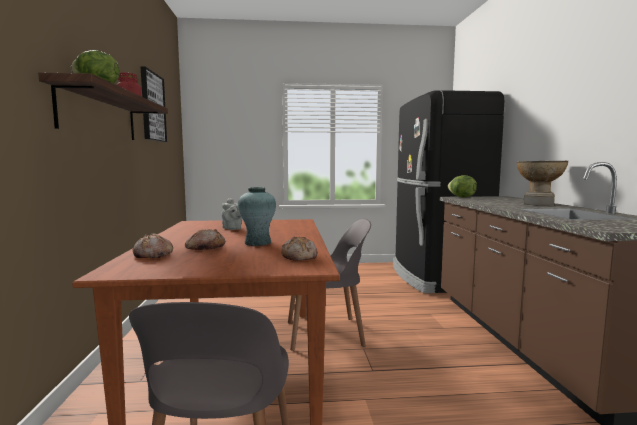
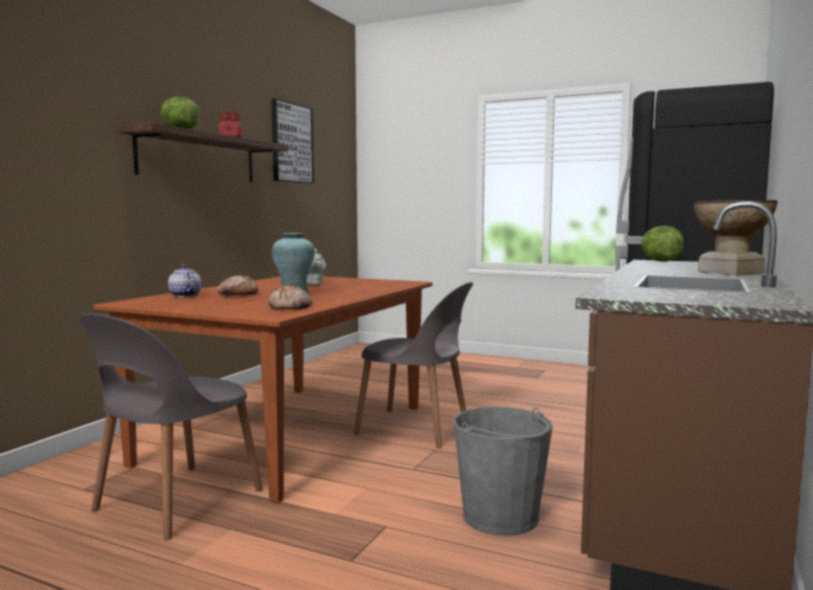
camera: 30 degrees right, 0 degrees up
(152, 255) = (184, 295): bread -> teapot
(478, 394) = (500, 517): none -> grey bucket

